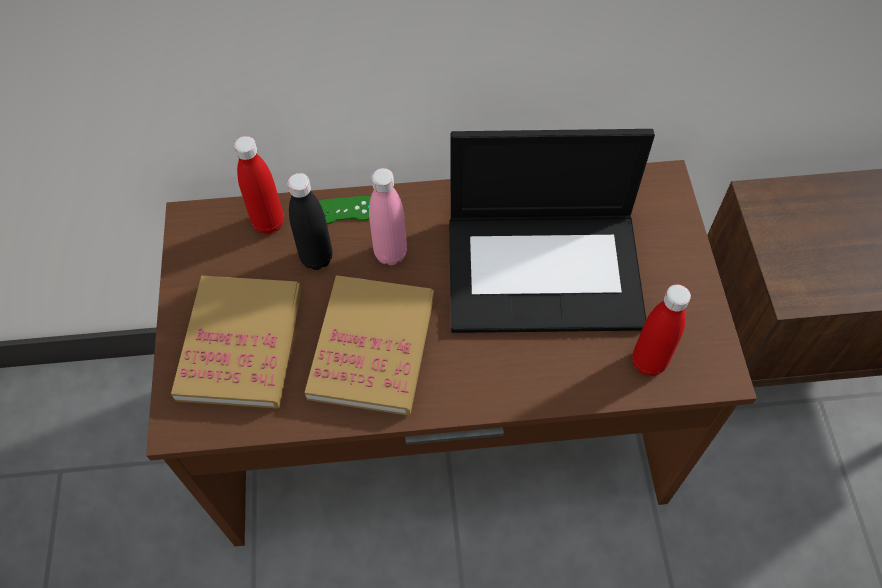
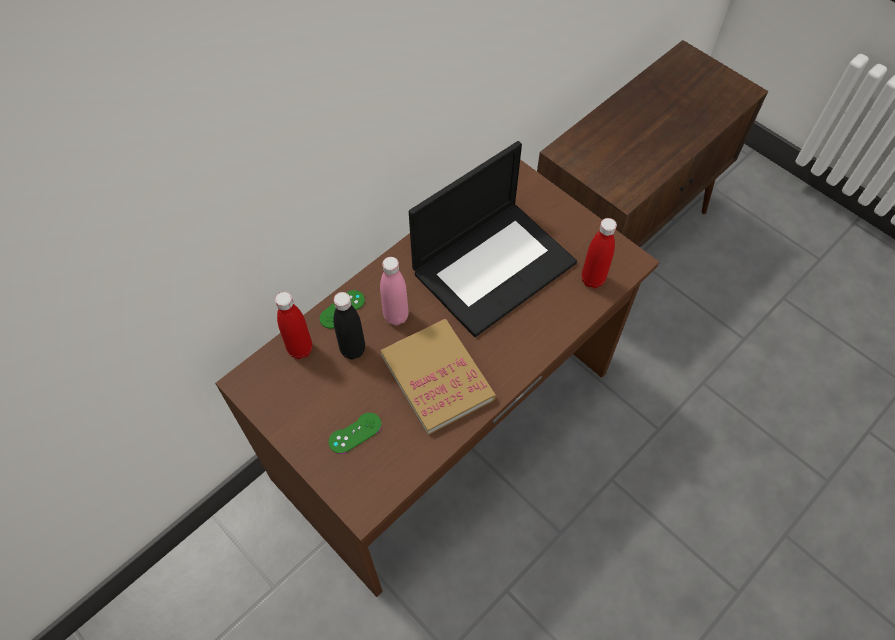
camera: 40 degrees left, 0 degrees up
(241, 343) = (355, 433): book -> green game controller

